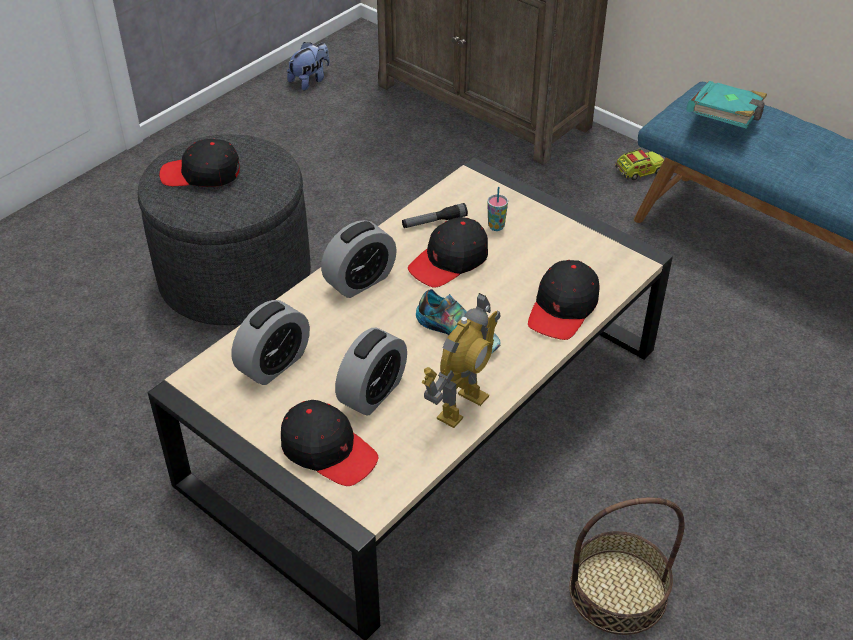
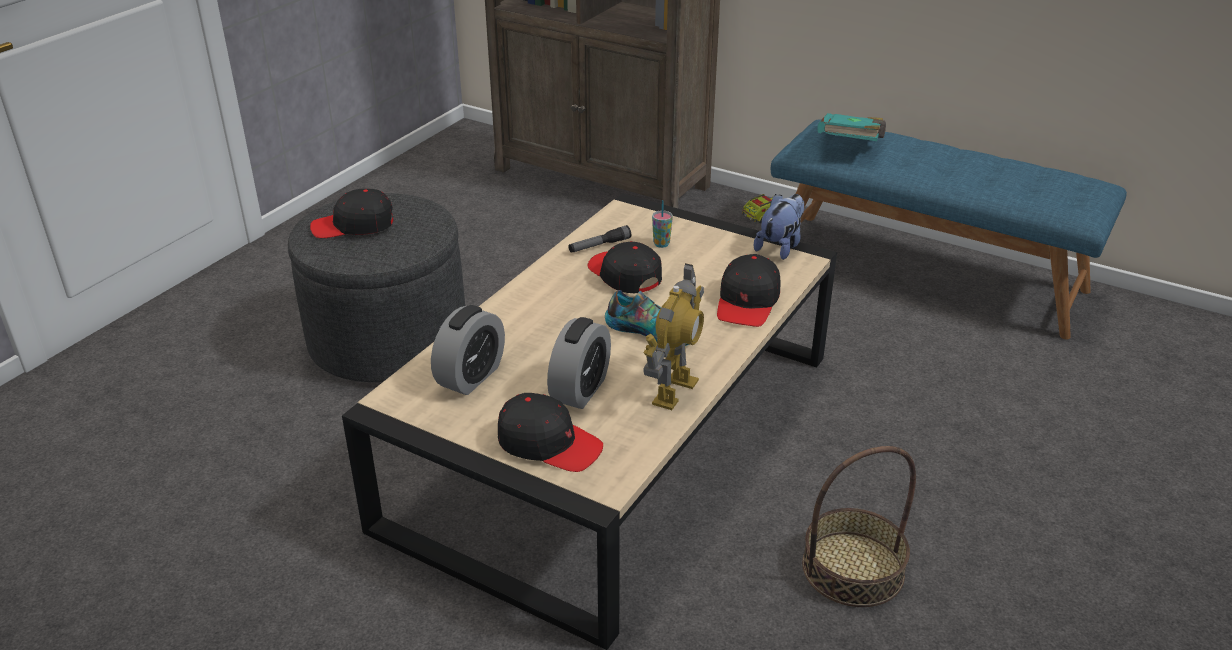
camera: 10 degrees left, 10 degrees down
(310, 80) = (426, 171): plush toy -> plush toy (780, 247)
(360, 281) = (540, 299): alarm clock -> none
(449, 261) = (624, 275): black cap -> black cap turned 105 degrees clockwise

